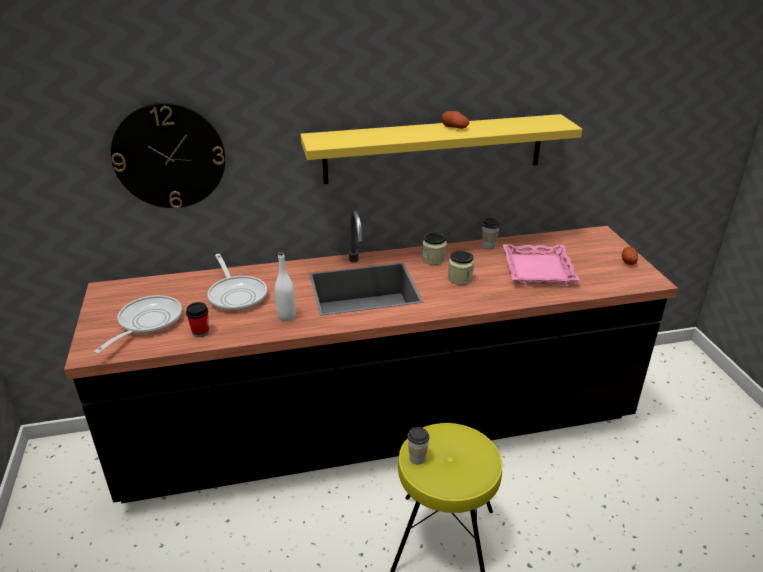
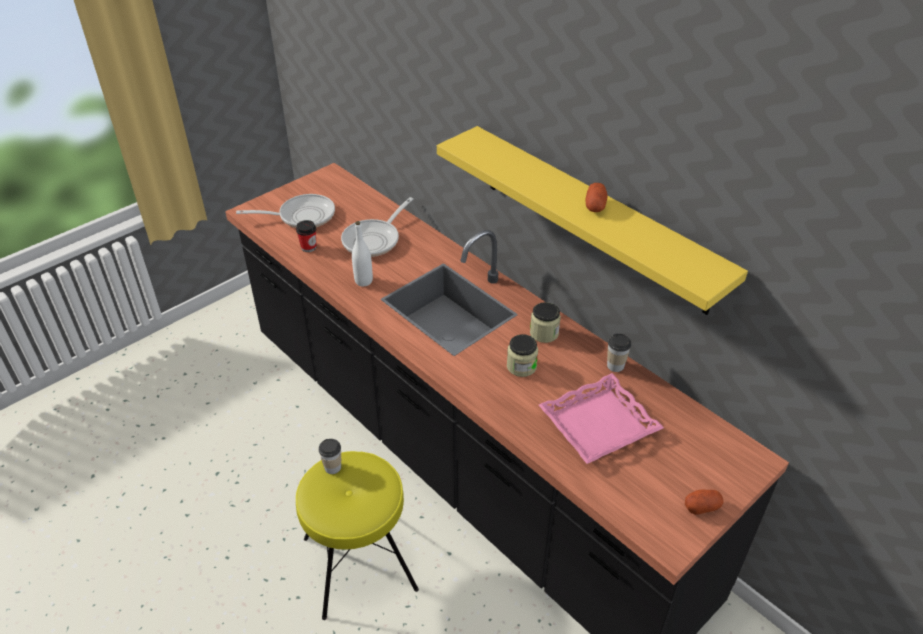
camera: 60 degrees right, 10 degrees up
(169, 156) = (388, 90): wall clock -> none

